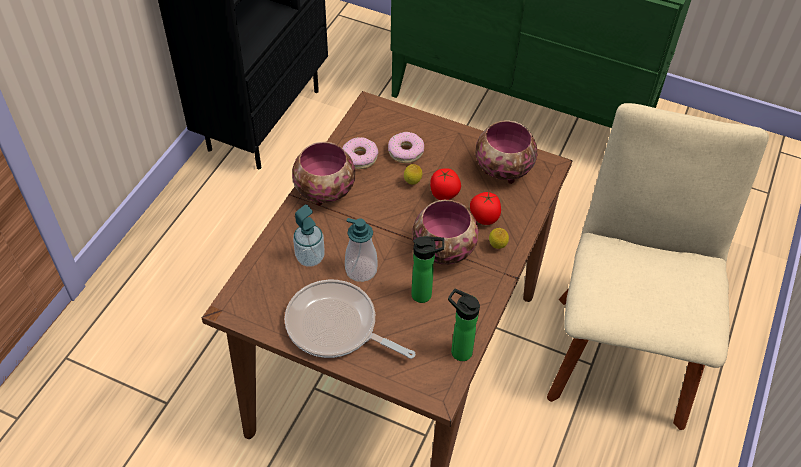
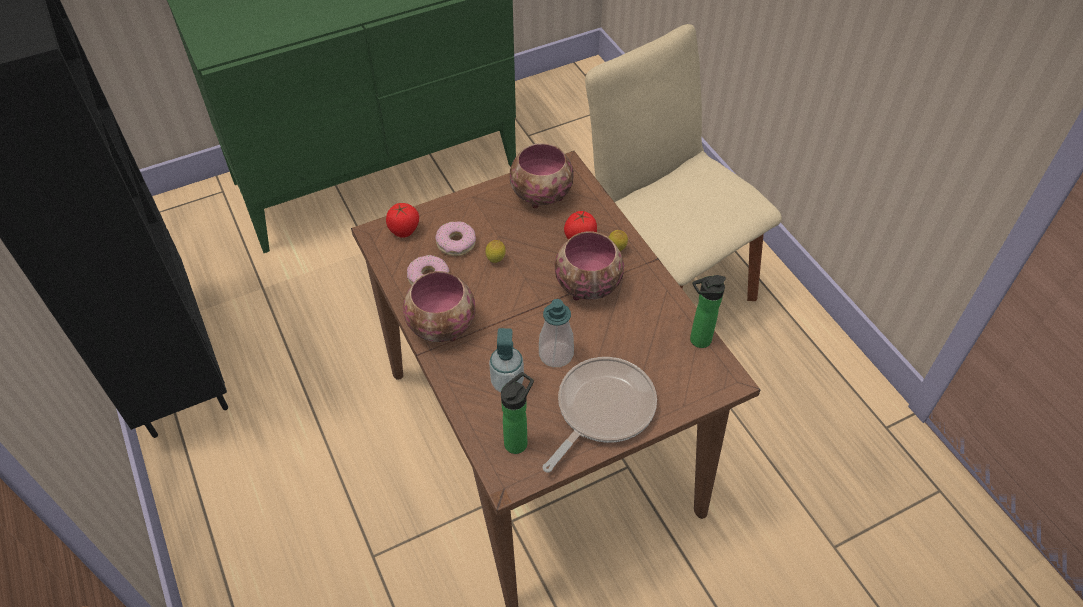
camera: 50 degrees left, 0 degrees up
(336, 327) = (601, 410): frying pan -> frying pan turned 150 degrees clockwise
(425, 295) = (622, 327): bottle -> bottle (518, 441)
(444, 194) = (530, 248): tomato -> tomato (404, 231)

